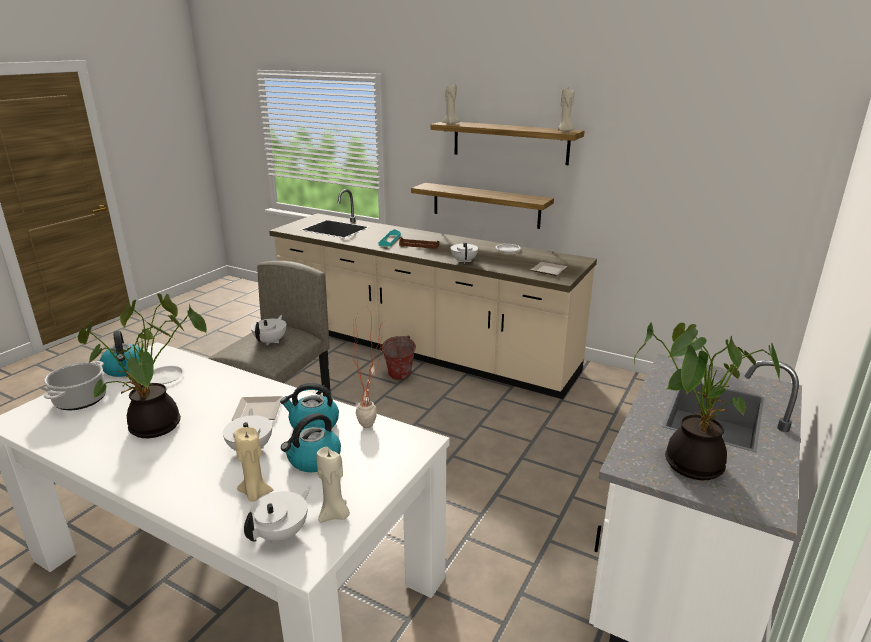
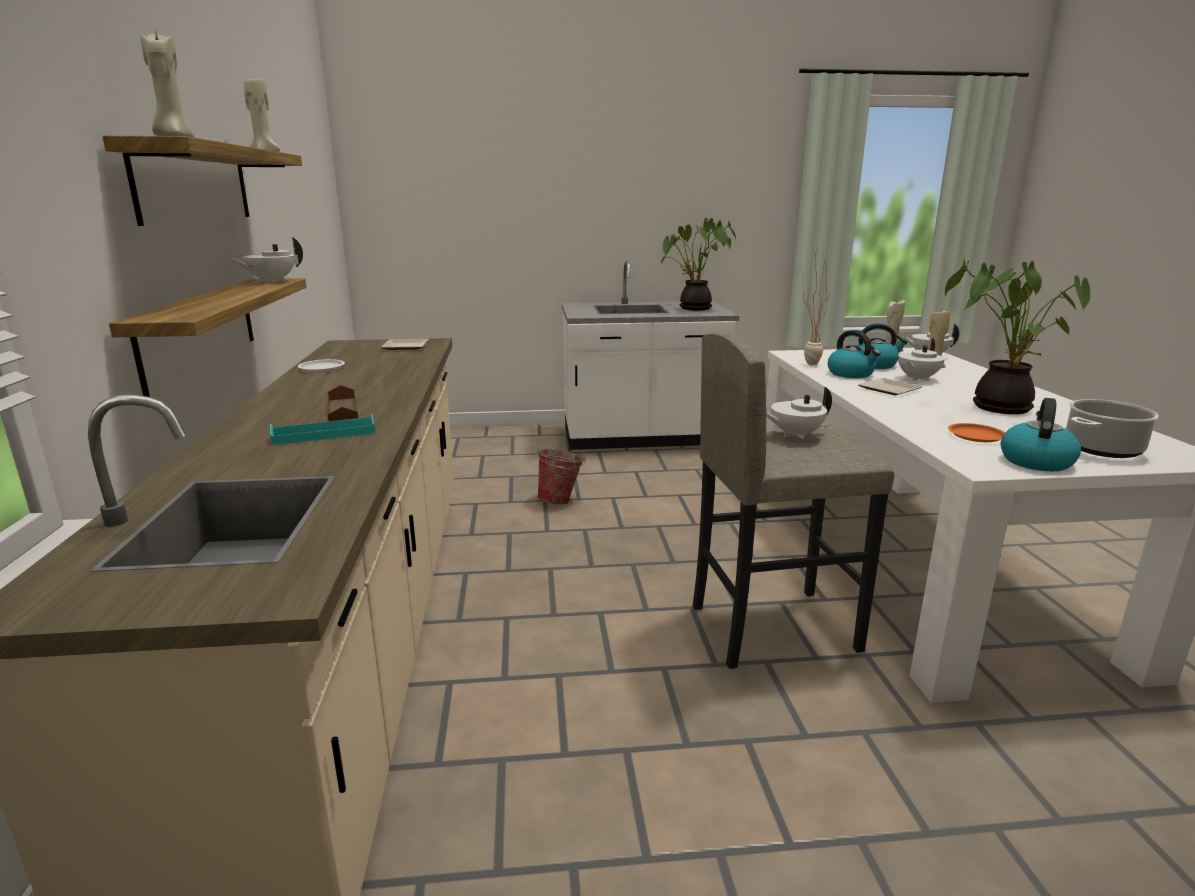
camera: 125 degrees left, 5 degrees down
(165, 377) = (975, 436): white plate -> orange plate
(398, 377) = (485, 625): bucket -> bucket (561, 500)
(464, 261) = (411, 375): white teapot -> white teapot (271, 281)

